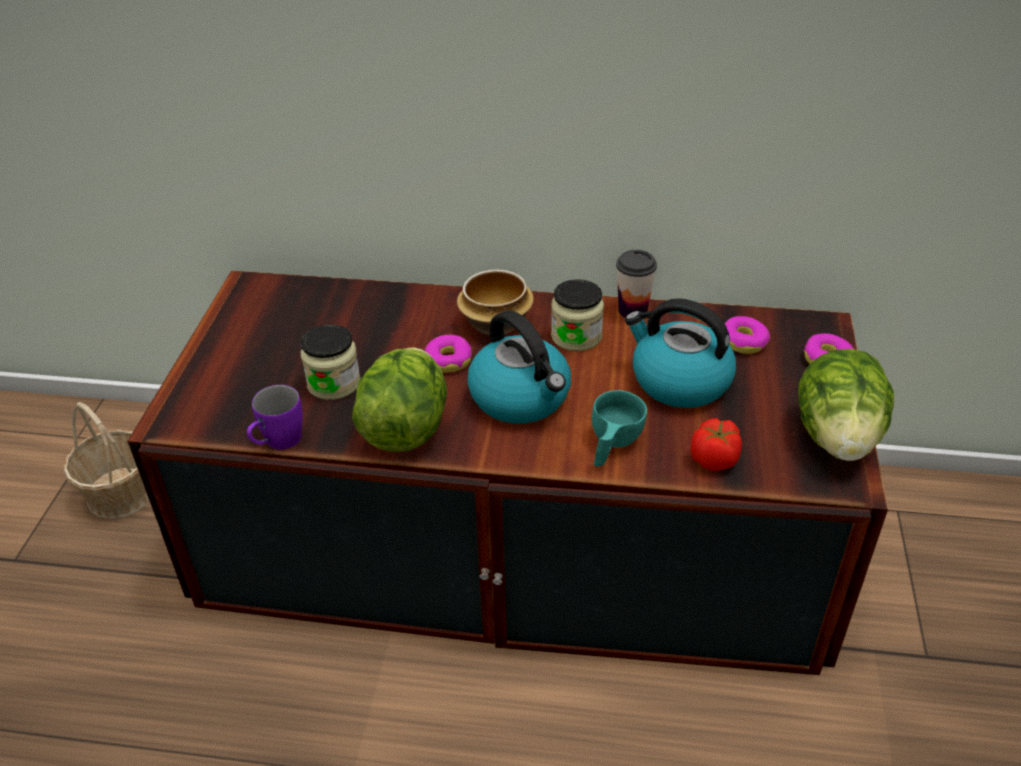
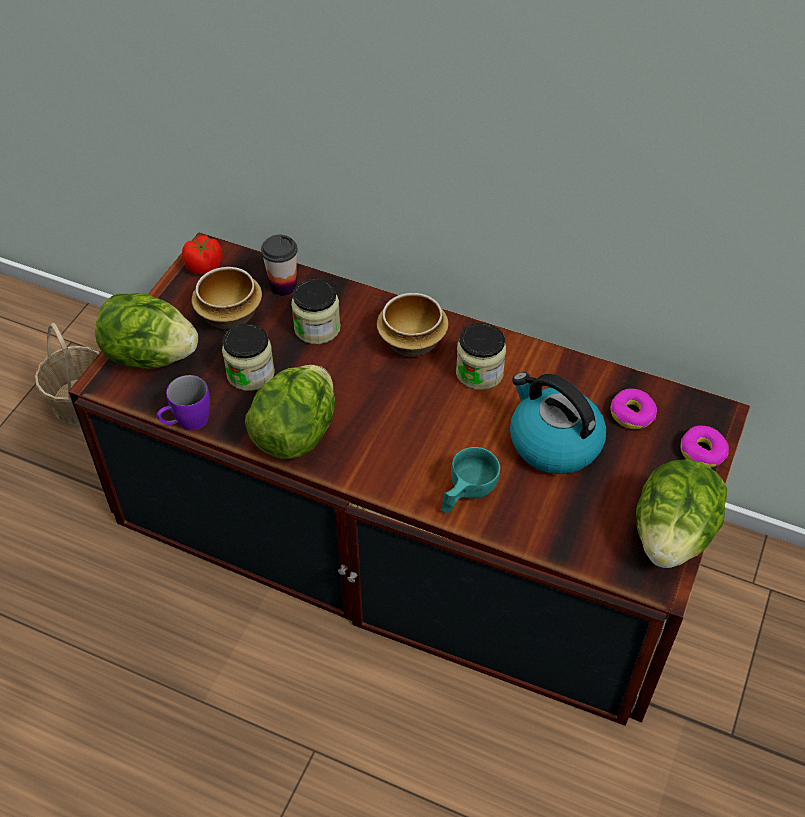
camera: 15 degrees right, 10 degrees up
(214, 388) = (150, 356): none -> lettuce
(291, 337) = (229, 316): none -> bowl
(391, 329) = (317, 328): none -> jar
(448, 360) = (356, 372): donut -> none
(521, 397) = (406, 426): kettle -> none
(632, 310) = (542, 356): cup -> cup (283, 286)
(714, 459) = (550, 529): tomato -> tomato (204, 266)

